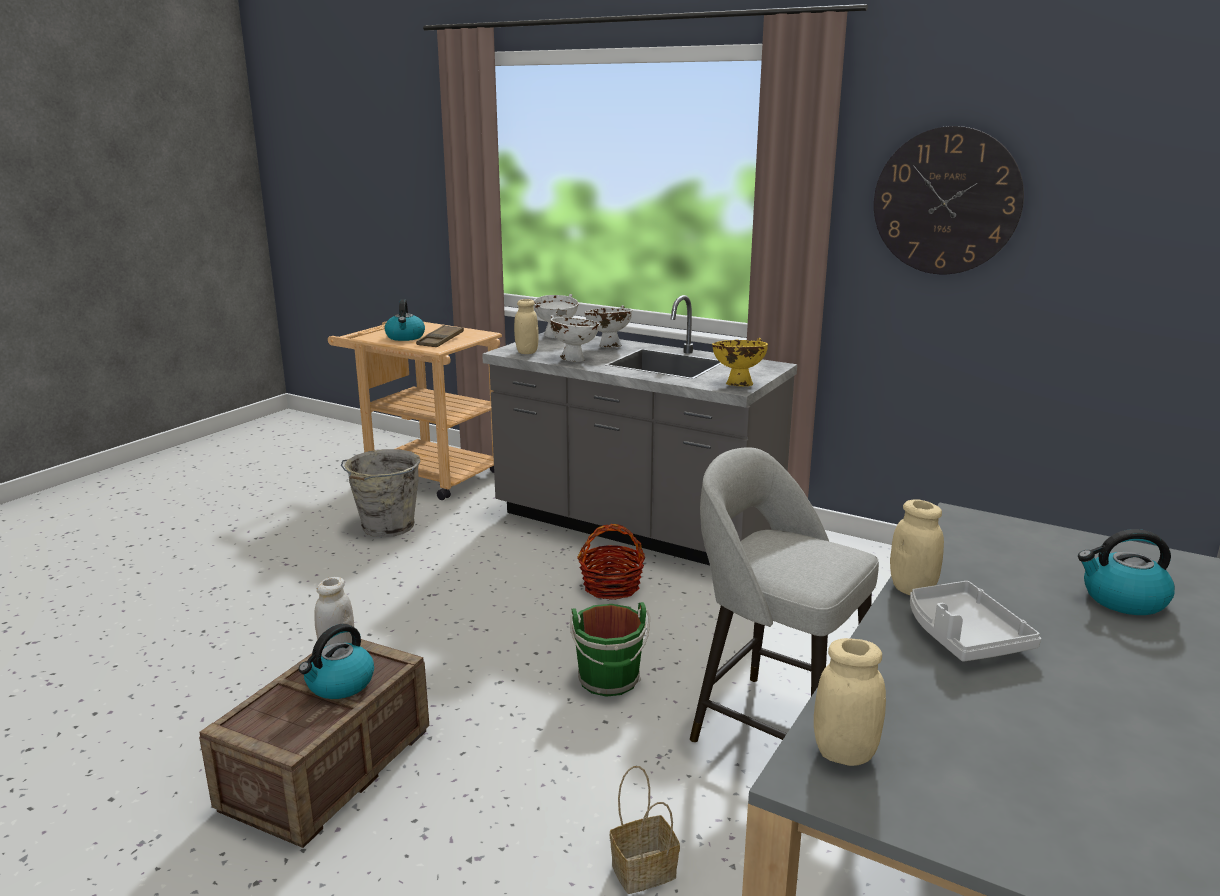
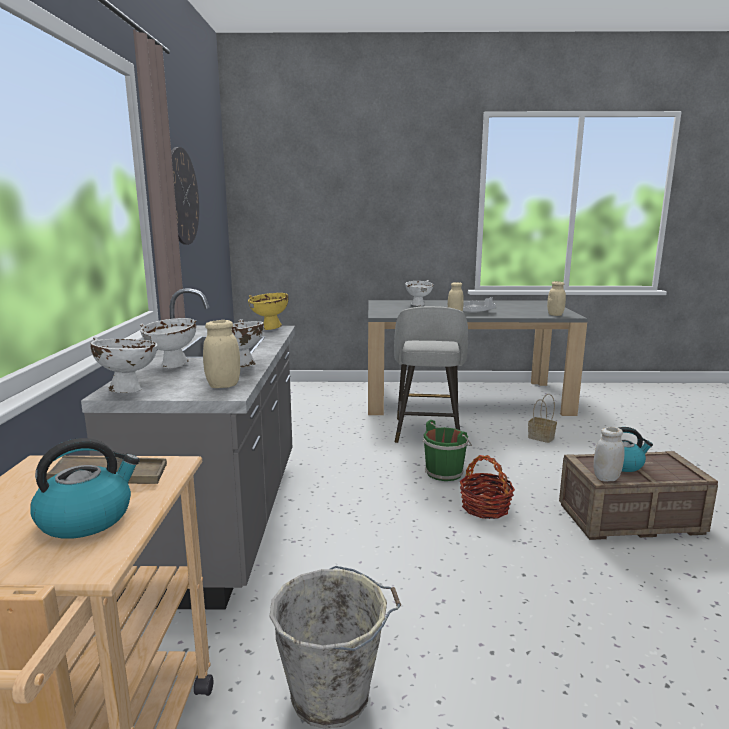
camera: 120 degrees left, 5 degrees down
(611, 586) = (339, 501): basket -> basket (485, 507)
(1122, 600) = (419, 305): kettle -> white bowl

